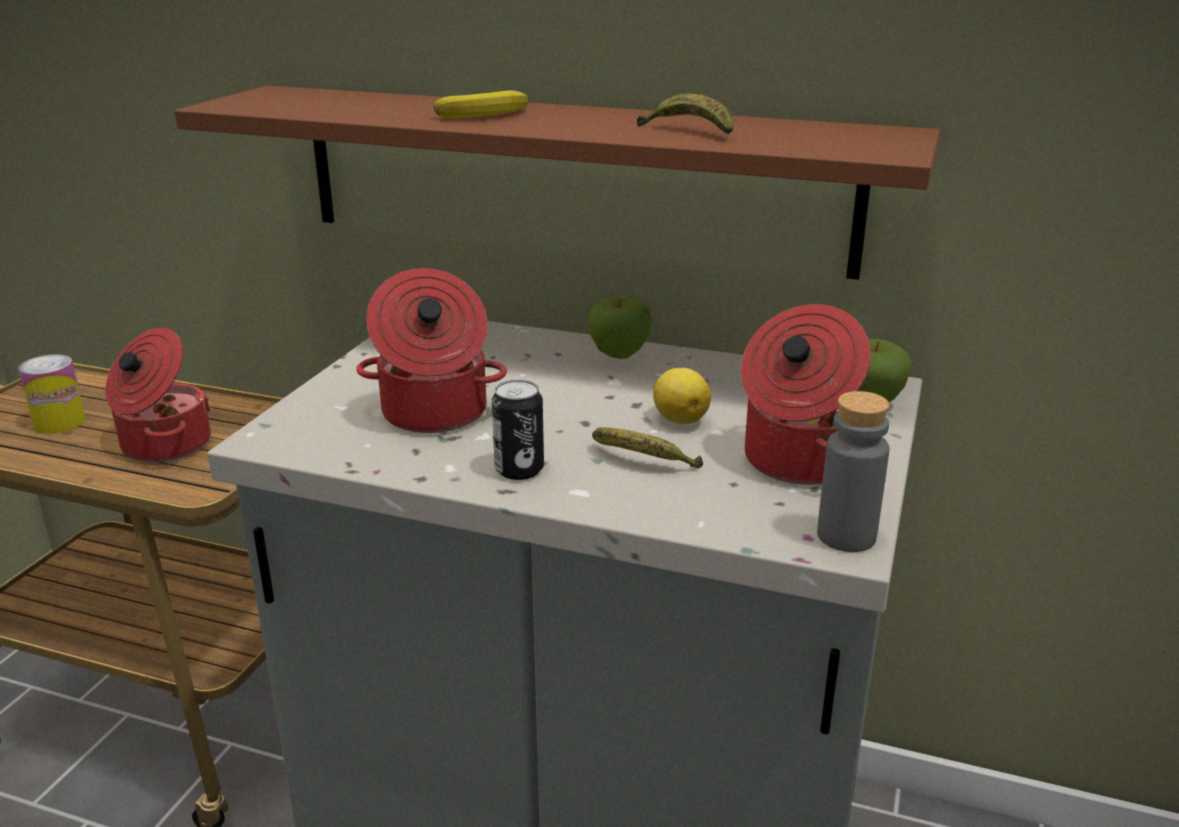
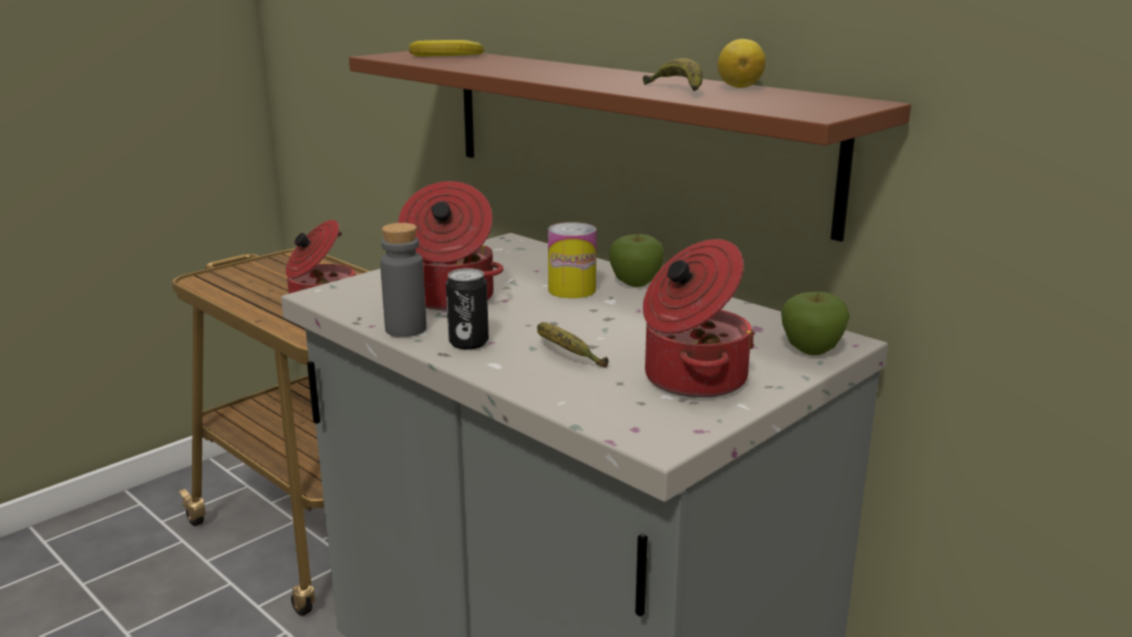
camera: 25 degrees right, 5 degrees down
(59, 422) = (272, 283): can -> can (572, 290)
(488, 113) = (550, 70): banana -> banana (449, 56)
(680, 419) = (630, 333): lemon -> lemon (740, 87)
(846, 536) = (667, 435): grey bottle -> grey bottle (406, 329)

